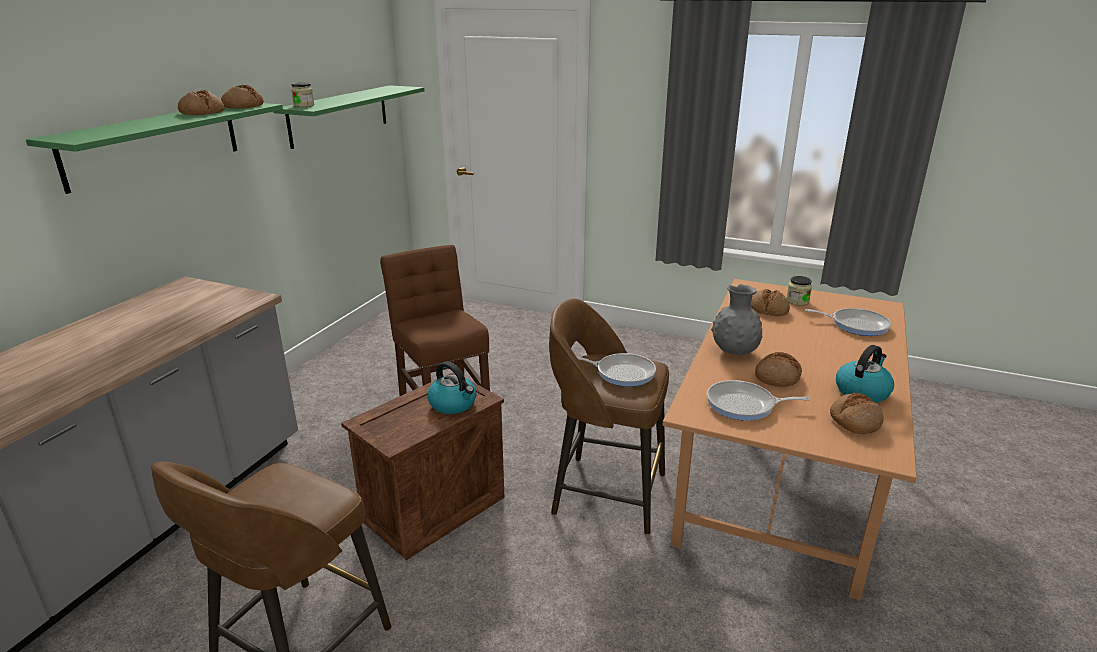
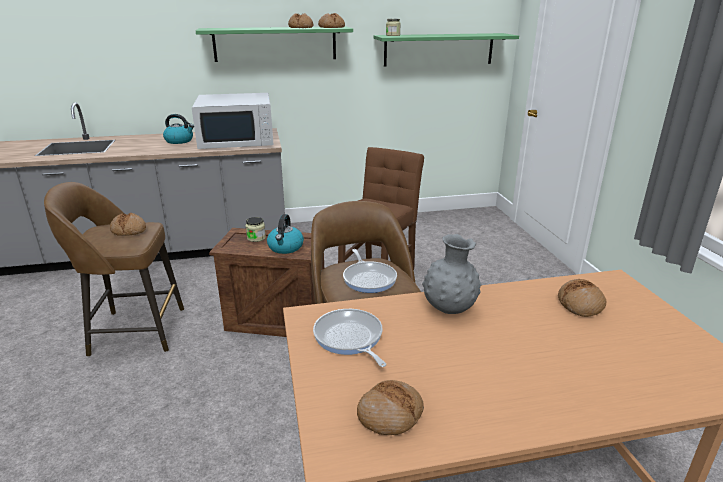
camera: 55 degrees right, 0 degrees up
(184, 310) = (238, 140): none -> white microwave
(777, 377) = (429, 344): bread -> bread (129, 230)
(797, 301) = (636, 316): jar -> jar (256, 238)
(856, 325) = (645, 370): frying pan -> none
(862, 391) = (468, 407): kettle -> kettle (180, 141)

